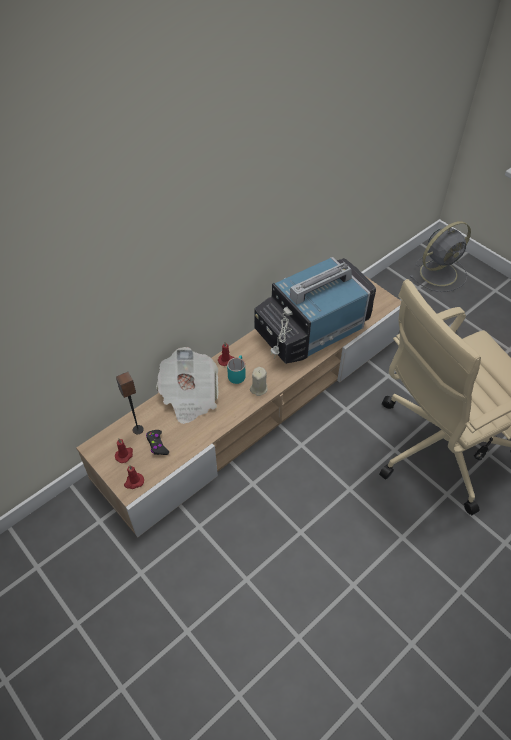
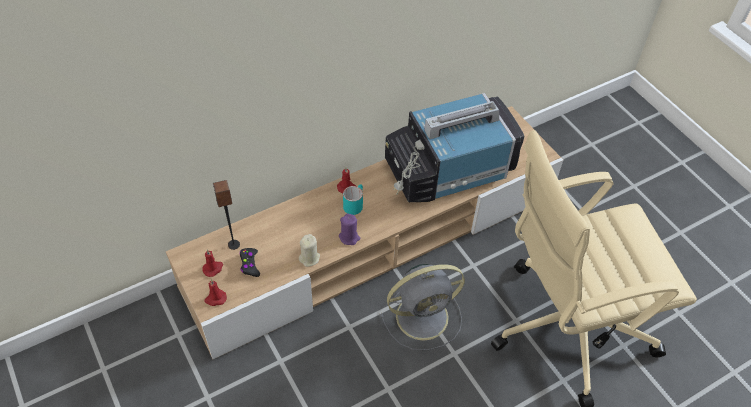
camera: 10 degrees right, 0 degrees up
(189, 396) = (297, 219): newspaper -> none
(240, 404) = (349, 237): none -> purple candle
(259, 388) = (373, 224): beige candle -> beige candle (309, 258)
(439, 272) = (621, 131): grey fan -> grey fan (424, 316)

